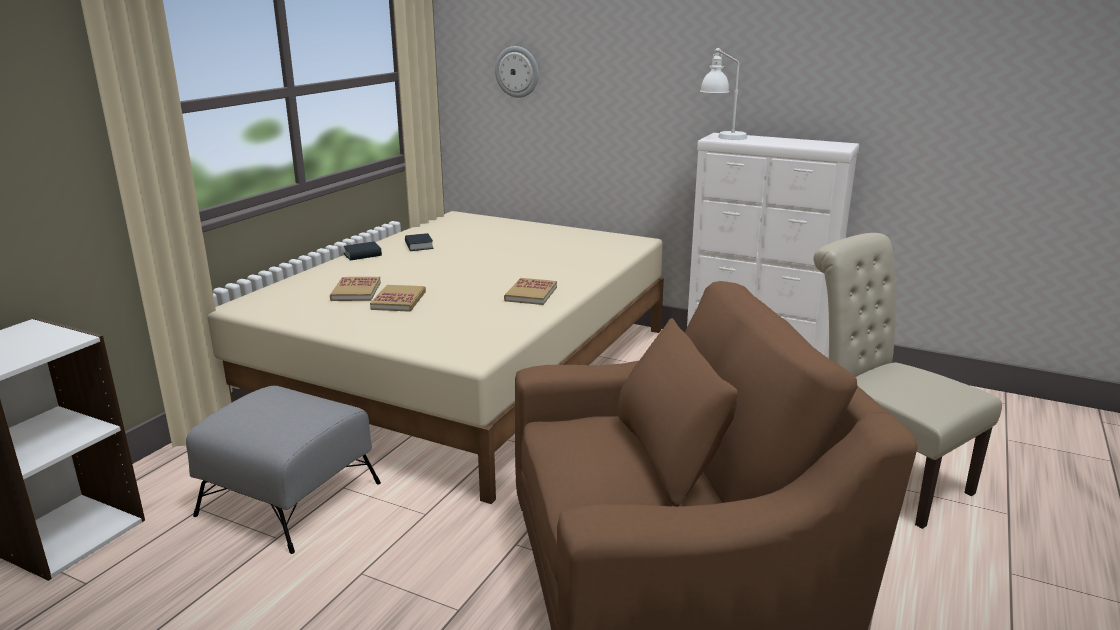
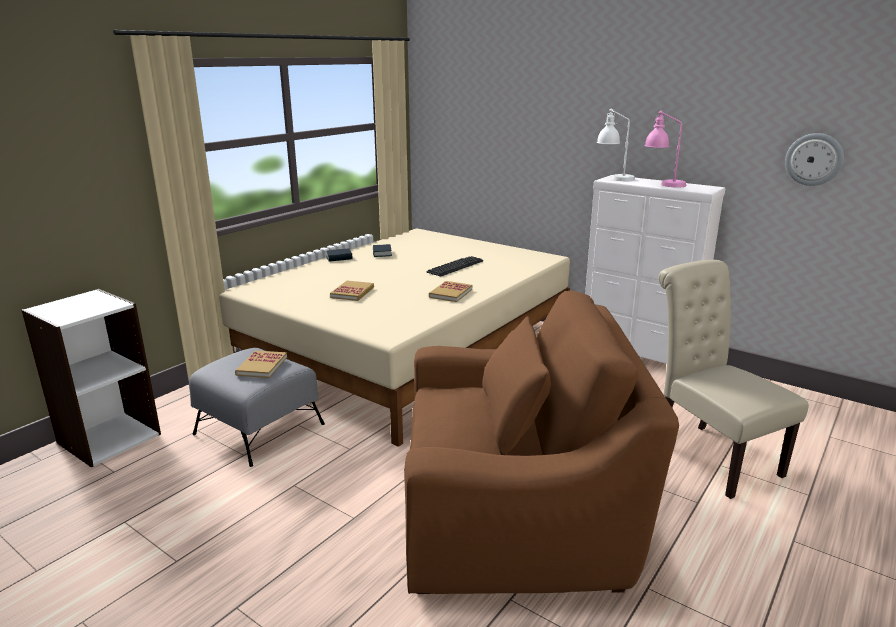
camera: 10 degrees right, 0 degrees up
(356, 291) = (325, 284): book -> book (262, 366)
(517, 72) = (466, 124): wall clock -> wall clock (814, 159)
(523, 259) = (455, 267): none -> keyboard
(784, 143) = (662, 185): none -> pink table lamp

